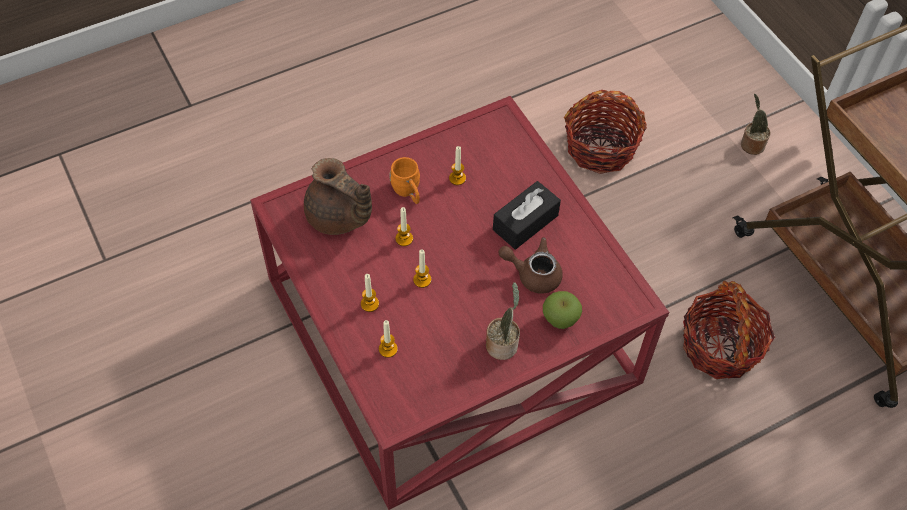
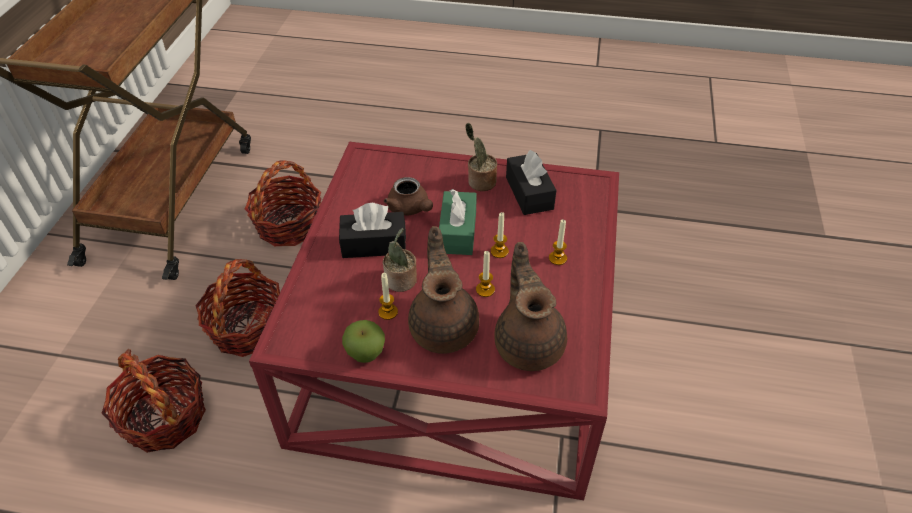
camera: 140 degrees left, 10 degrees down
(388, 349) = (568, 222): candle -> none
(408, 192) = (444, 326): orange mug -> brown teapot
(447, 359) = (529, 193): none -> black tissue box
(472, 276) = (457, 232): none -> green tissue box
(560, 320) = (425, 174): apple -> apple (365, 354)
(628, 236) = (248, 328): none -> basket
(750, 144) = (59, 333): potted plant -> potted plant (401, 281)

